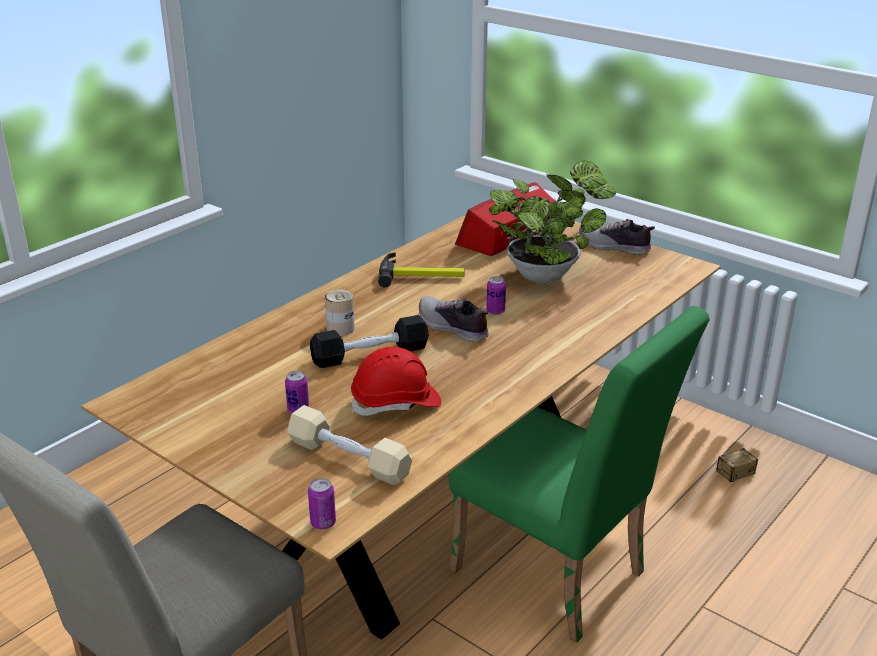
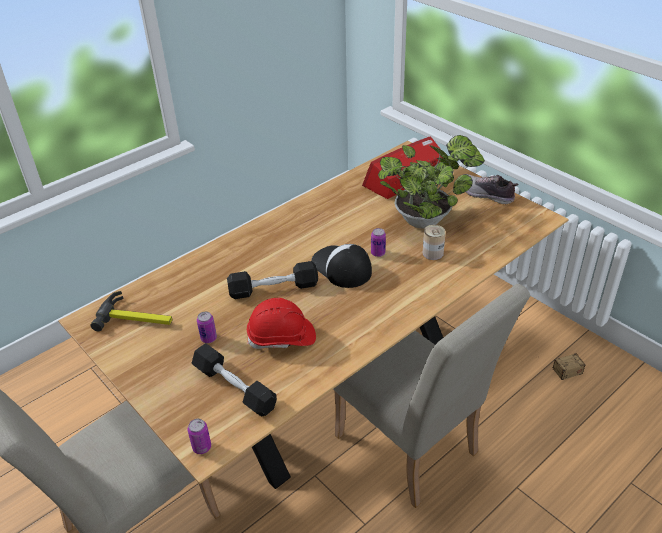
camera: 10 degrees right, 10 degrees up
(340, 328) = (257, 262): can -> can (433, 253)
(348, 458) = (234, 387): beige dumbbell -> black dumbbell
(422, 276) = (330, 214): hammer -> hammer (137, 318)
(452, 328) = (341, 267): shoe -> cap
(559, 579) = (413, 451): green chair -> beige chair

